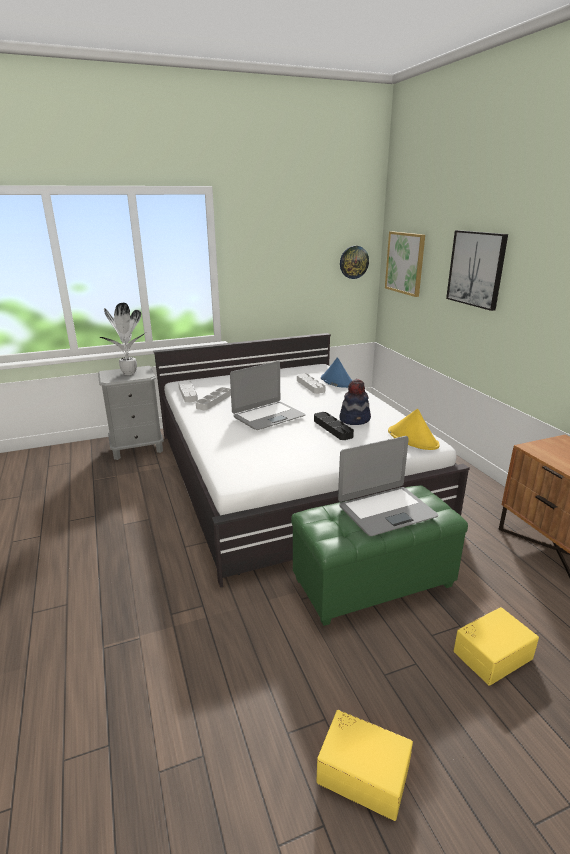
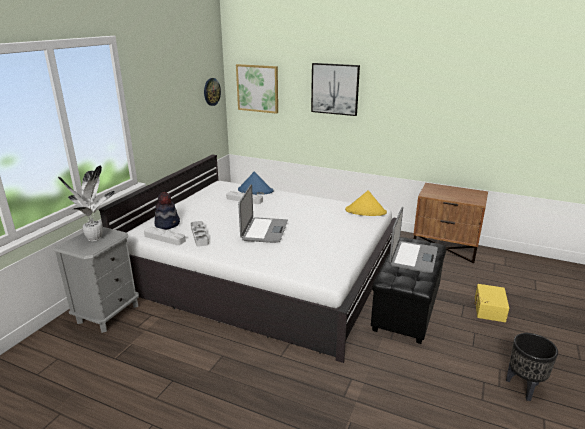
camera: 45 degrees left, 0 degrees up
(332, 428) = (316, 222): black tray -> none
(355, 419) = (316, 212): hat -> hat (167, 224)
(363, 771) = (523, 388): yellow storage box -> black planter
(372, 582) = (405, 309): green ottoman -> black ottoman

